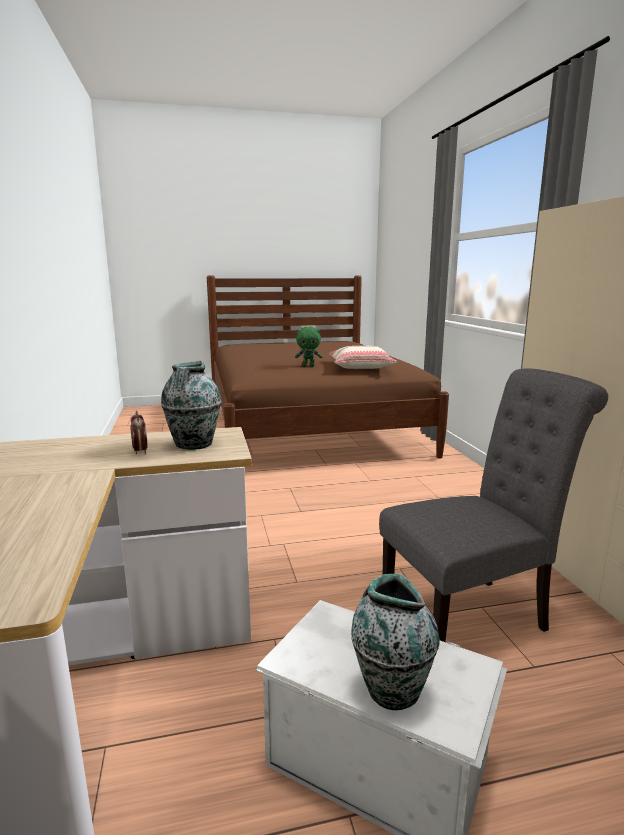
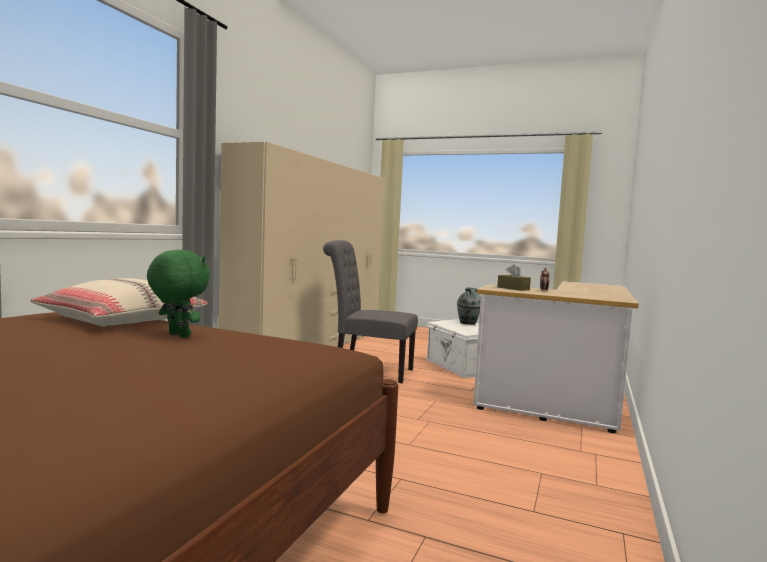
camera: 145 degrees left, 10 degrees down
(193, 445) = (513, 288): vase -> brown tissue box

